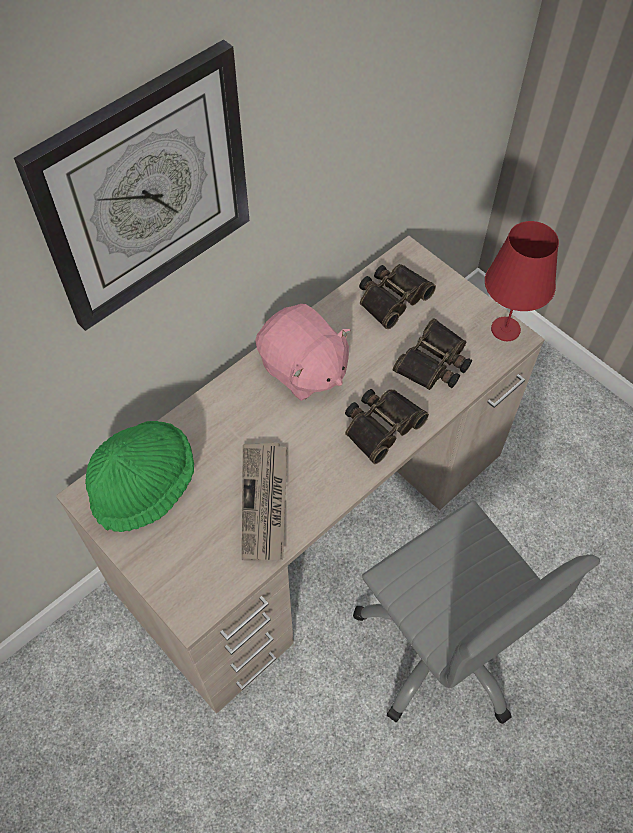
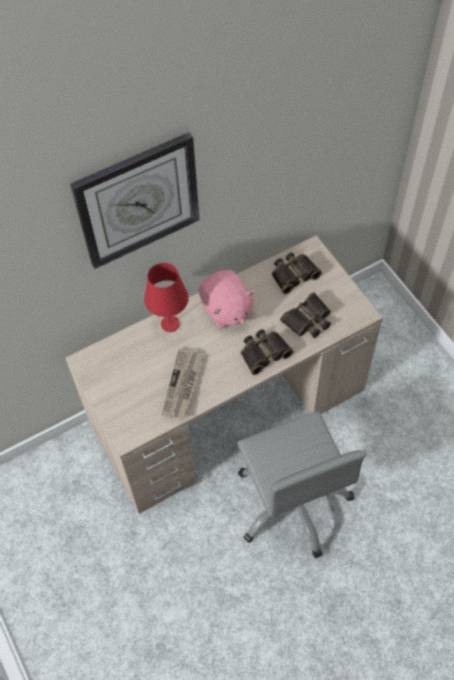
camera: 15 degrees right, 0 degrees up
(144, 486) = (116, 362): green hat -> none
(506, 329) = (360, 307): red table lamp -> red table lamp (170, 324)

